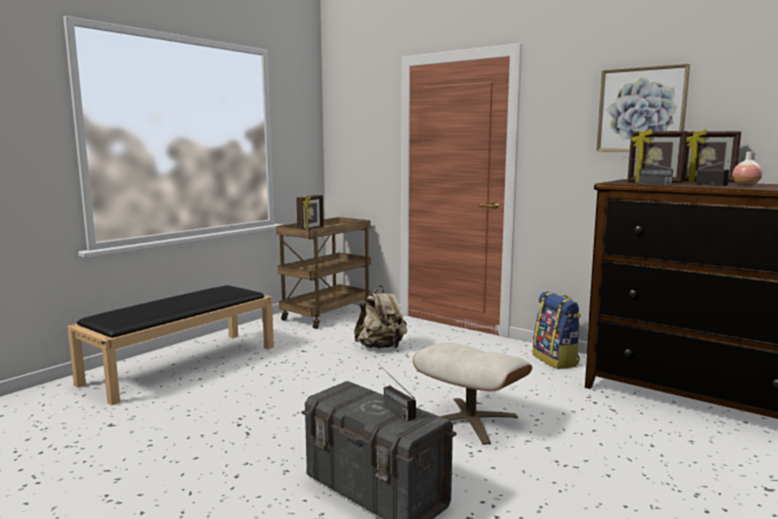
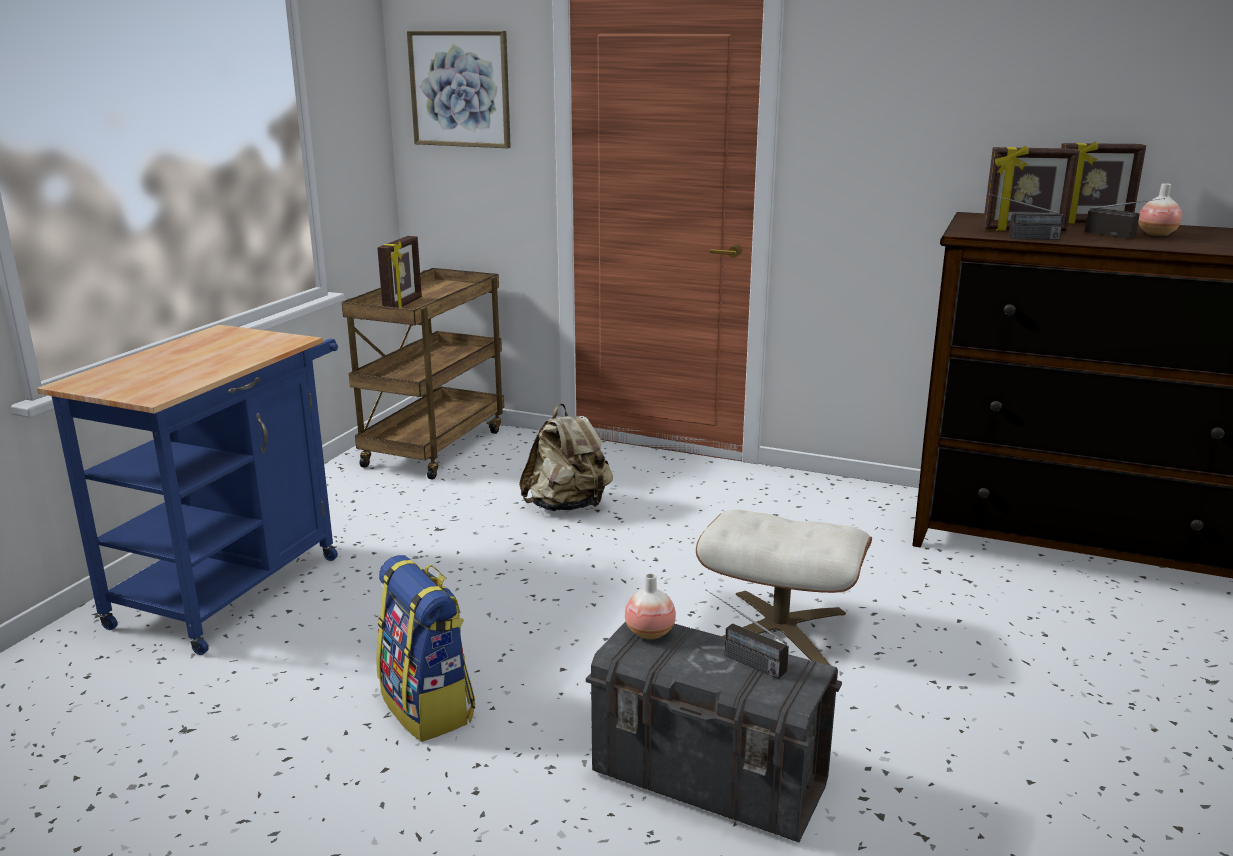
camera: 15 degrees left, 10 degrees up
(183, 364) = (236, 584): black bench -> blue cart
(348, 390) = (650, 633): none -> vase
(556, 360) = (849, 500): backpack -> backpack (428, 707)
(641, 110) = (989, 99): picture -> picture (460, 89)

